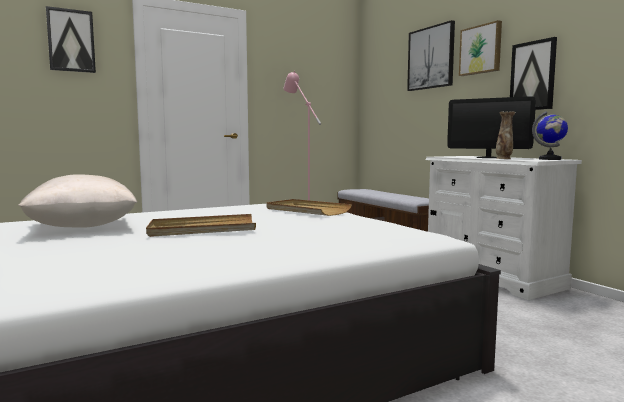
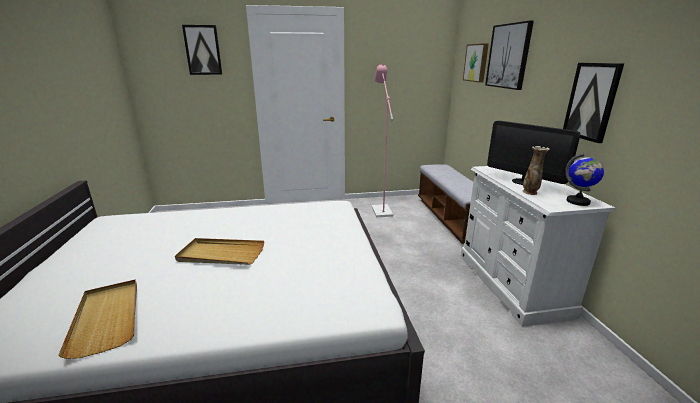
camera: 20 degrees right, 15 degrees up
(82, 227) = (159, 233): beige pillow -> none
(306, 210) = (329, 225): beige tray -> beige tray (107, 318)
(481, 50) = (551, 59): picture -> picture (476, 63)

